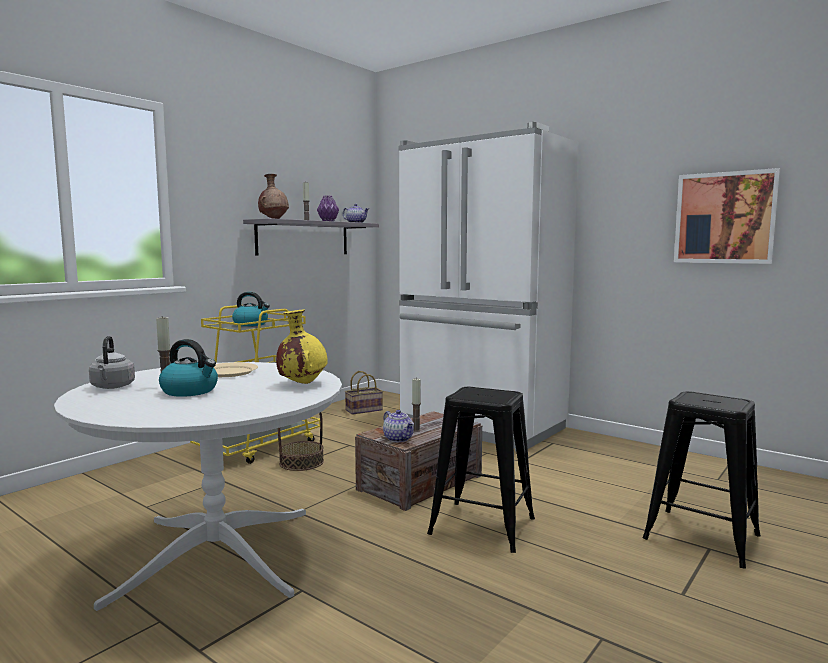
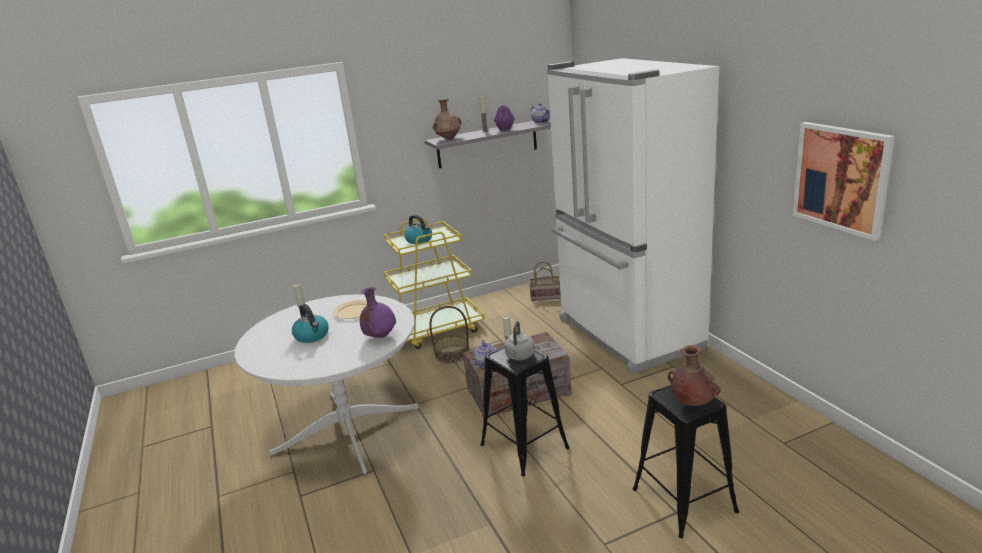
camera: 30 degrees right, 15 degrees up
(112, 387) = (278, 323): grey kettle -> grey kettle (519, 357)
(302, 383) = (380, 336): yellow vase -> purple vase
(722, 402) = (692, 403): none -> brown vase

